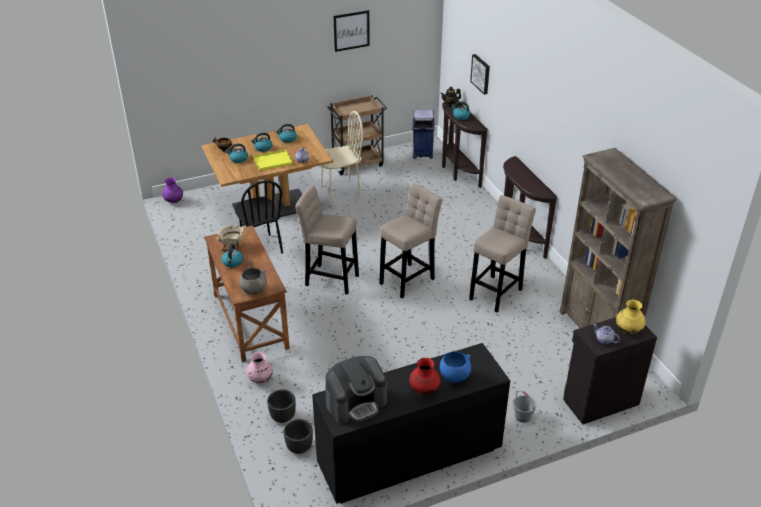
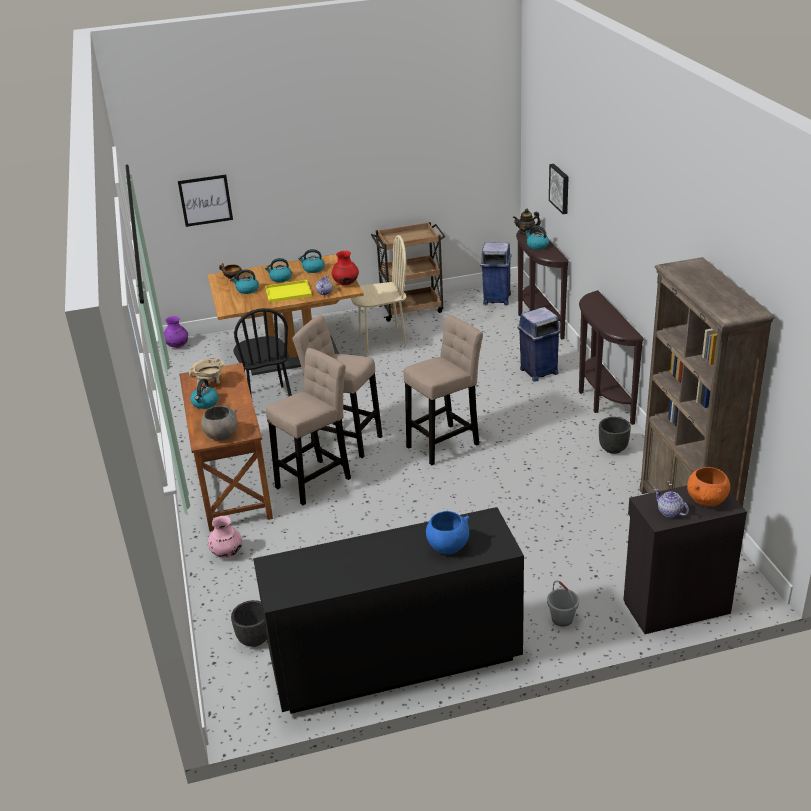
camera: 10 degrees right, 5 degrees down
(283, 417) = (243, 600): black planter -> black planter (613, 449)
(351, 30) = (400, 137): picture -> picture (205, 200)
(356, 402) = (307, 571): coffee machine -> none
(424, 390) = (402, 561): red vase -> red vase (346, 283)
(467, 216) = (538, 372): none -> blue trash can
(497, 292) = (559, 463): beige stool -> beige stool (316, 480)
(628, 330) = (707, 501): yellow vase -> orange bowl

